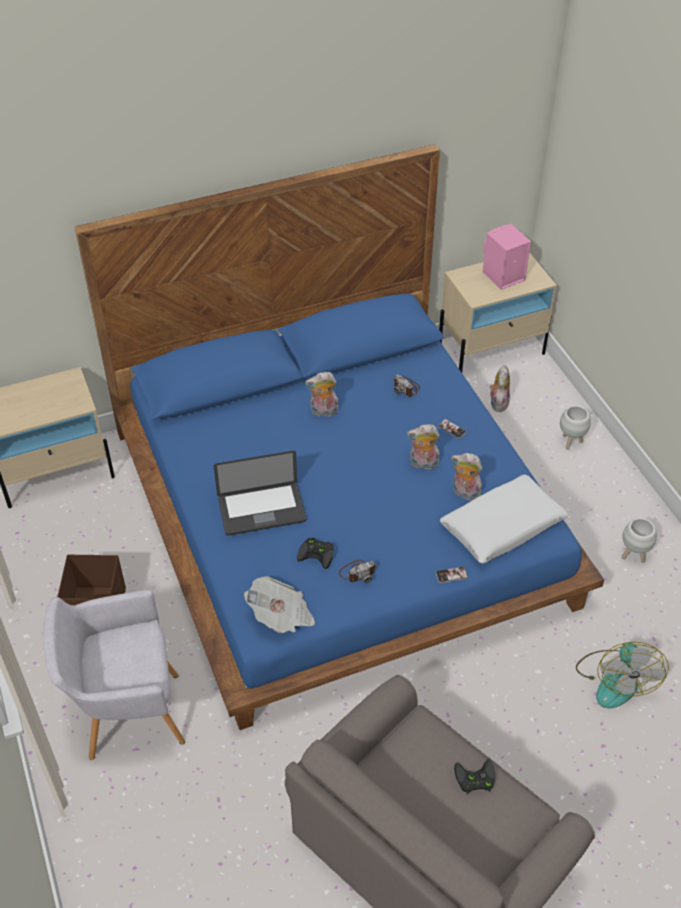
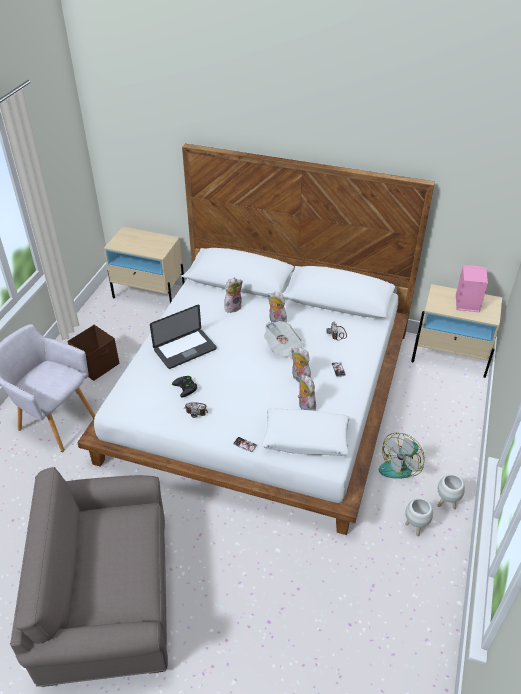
camera: 40 degrees right, 5 degrees down
(261, 510) = (185, 349): laptop -> laptop turned 60 degrees counterclockwise
(281, 616) = (133, 406): newspaper -> newspaper (284, 349)
(340, 515) = (260, 393): blue bed -> white bed
(474, 779) = (132, 562): black game controller -> none
(498, 402) = (422, 388): plush toy -> plush toy (233, 307)
(570, 442) = (446, 436): white planter -> white planter (446, 503)
(615, 679) = (320, 590): fan -> fan (400, 465)

